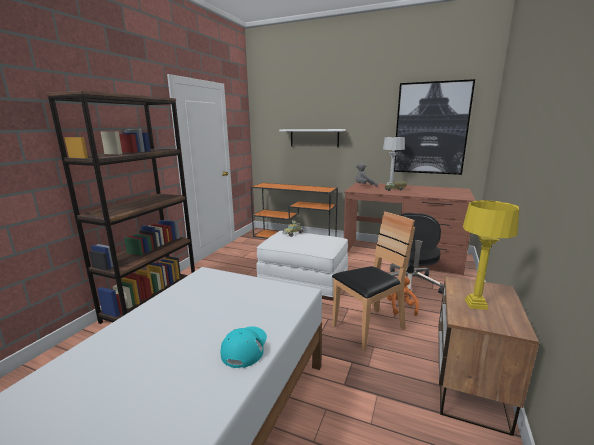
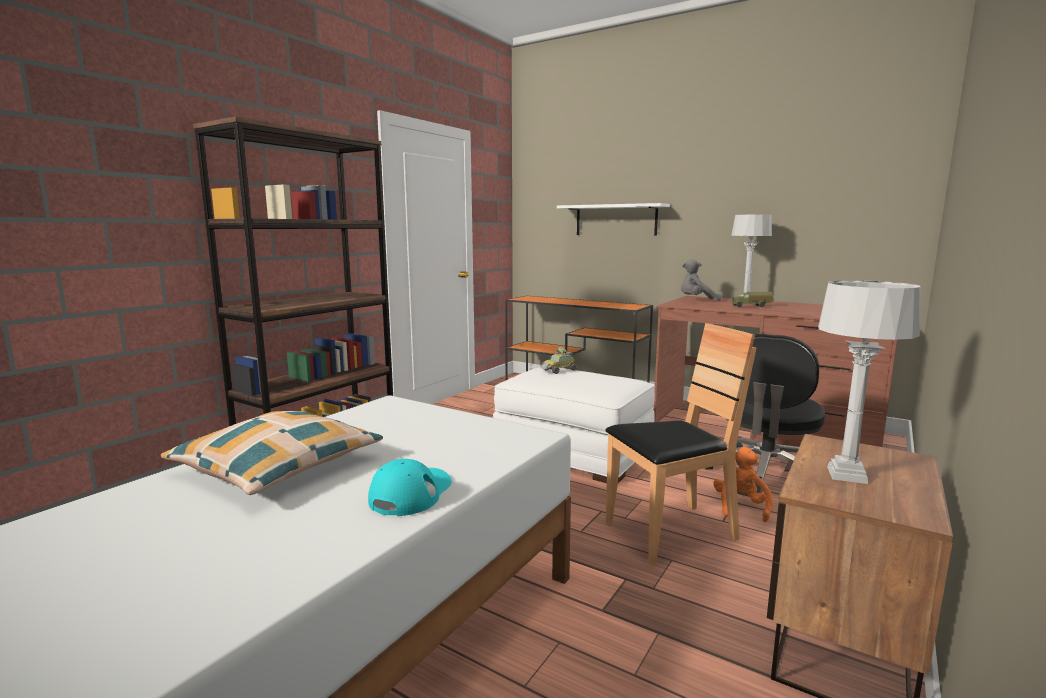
camera: 10 degrees right, 5 degrees down
(151, 334) = (277, 466): none -> pillow
(431, 129) = (823, 200): picture -> none
(476, 304) = (847, 475): yellow table lamp -> grey table lamp

